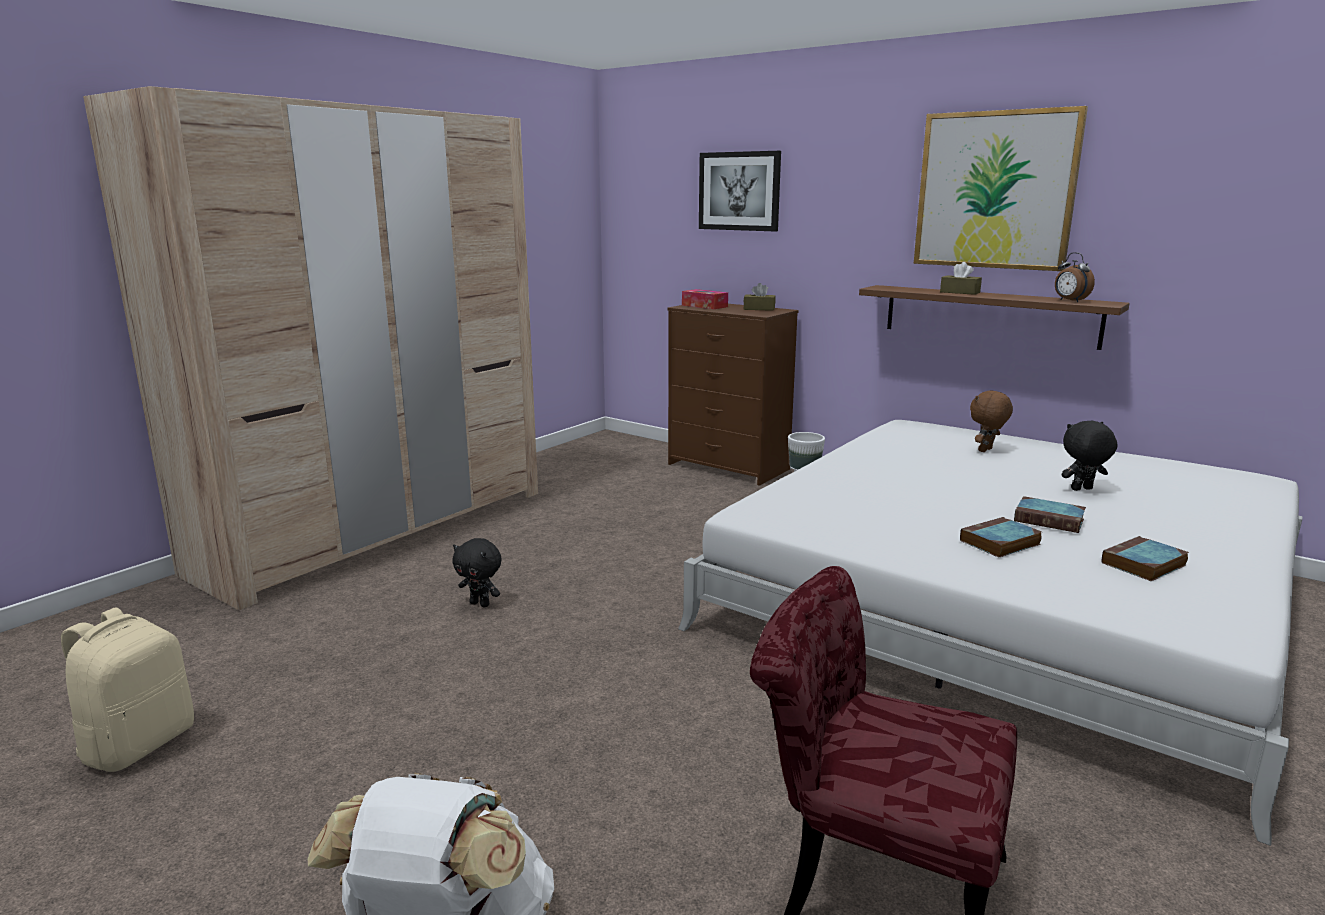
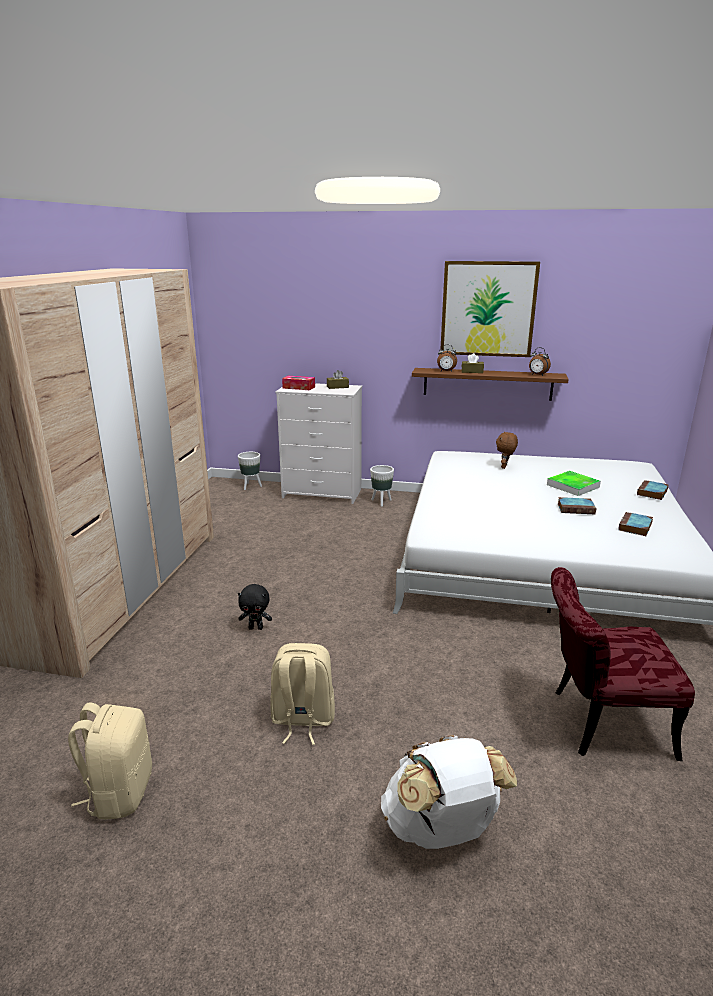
camera: 25 degrees left, 5 degrees up
(420, 729) = (302, 720): none -> beige backpack
(642, 446) = (251, 486): none -> white planter
(729, 467) = (323, 493): brown dresser -> white dresser
(739, 191) = (313, 306): picture -> none
(916, 290) = (446, 371): none -> alarm clock
(999, 543) = (567, 528): book -> book (652, 493)
(1082, 489) = (573, 486): black plush toy -> tray

